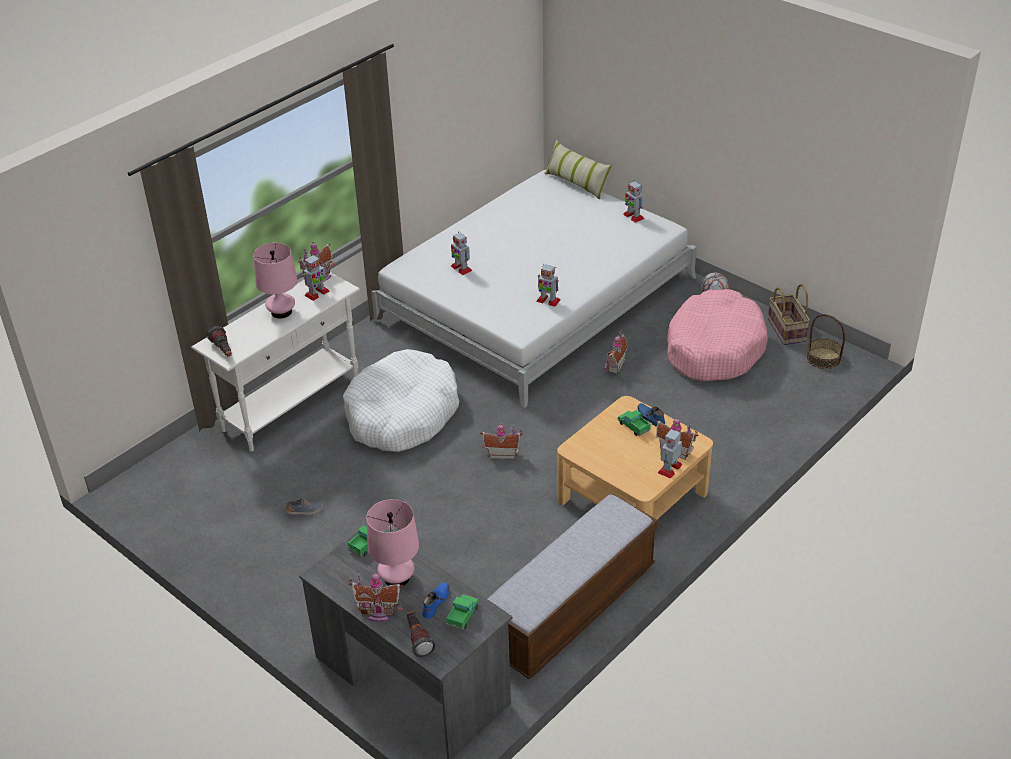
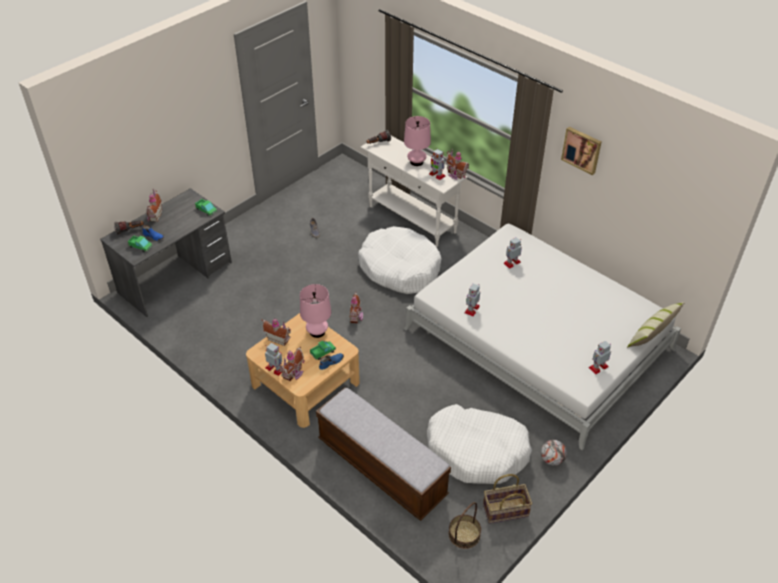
camera: 90 degrees right, 5 degrees up
(396, 578) = (177, 222): pink table lamp -> pink table lamp (317, 332)
(412, 100) = (582, 149): none -> picture
(571, 609) = (209, 346): bench -> bench (381, 467)
(614, 365) = (453, 382): toy house -> toy house (279, 338)
(714, 348) = (477, 451): pink dog bed -> white dog bed

